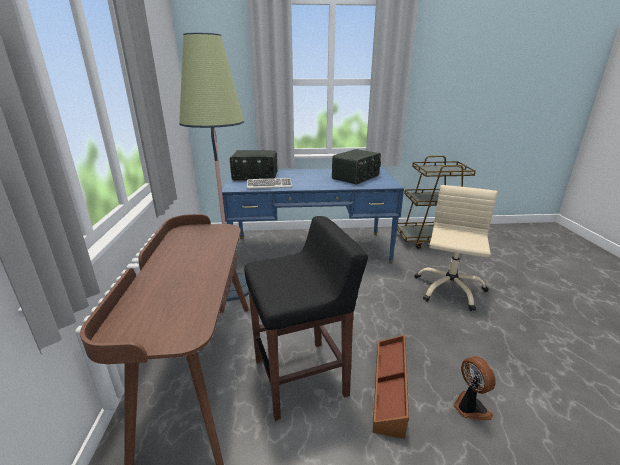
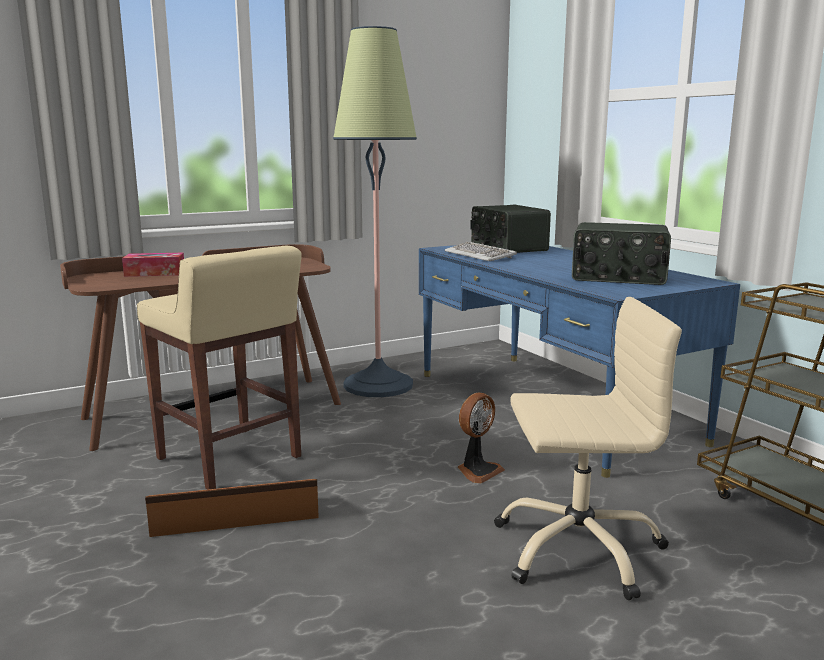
camera: 65 degrees right, 10 degrees down
(156, 294) = (155, 273): none -> tissue box
(302, 377) = (230, 459): black stool -> beige stool
(469, 407) = (222, 585): fan -> fan (478, 471)

